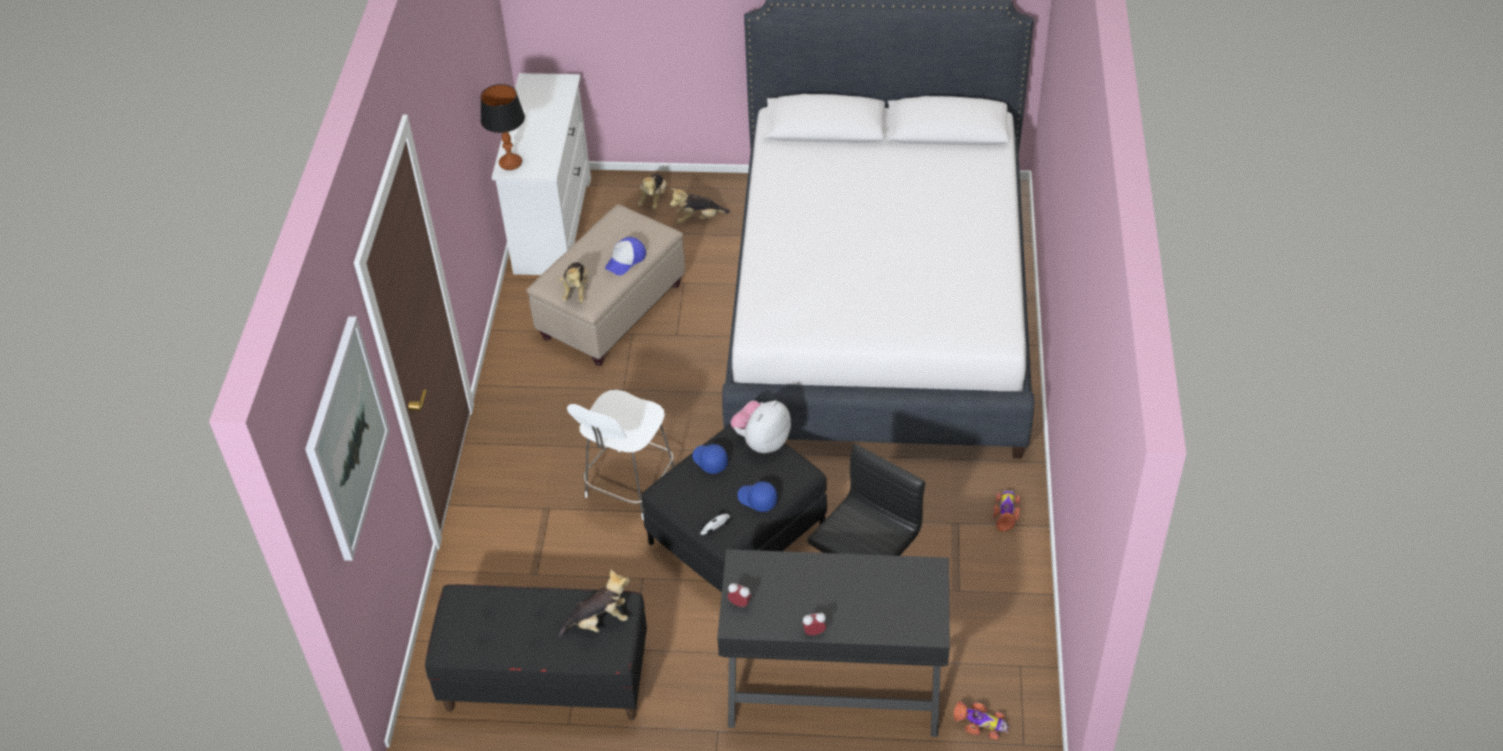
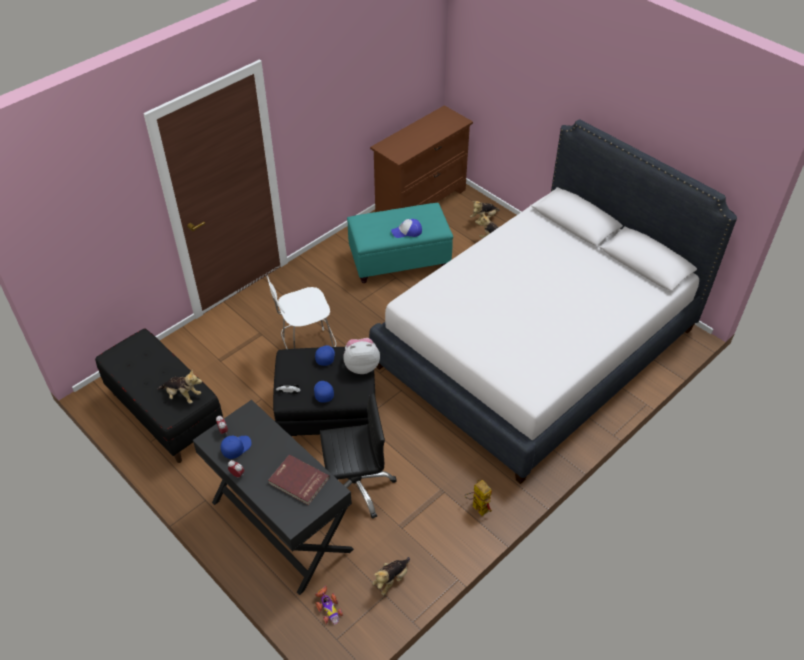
camera: 40 degrees right, 0 degrees up
(346, 438) = (82, 204): picture -> none
(510, 163) = (386, 145): table lamp -> none
(553, 224) = (421, 201): white dresser -> brown dresser
(576, 290) = (366, 231): plush toy -> plush toy (391, 579)
(613, 310) = (400, 260): beige ottoman -> turquoise ottoman
(776, 608) = (236, 447): none -> blue cap
(885, 589) = (298, 481): none -> red book
(1006, 512) = (477, 507): toy car -> toy robot

